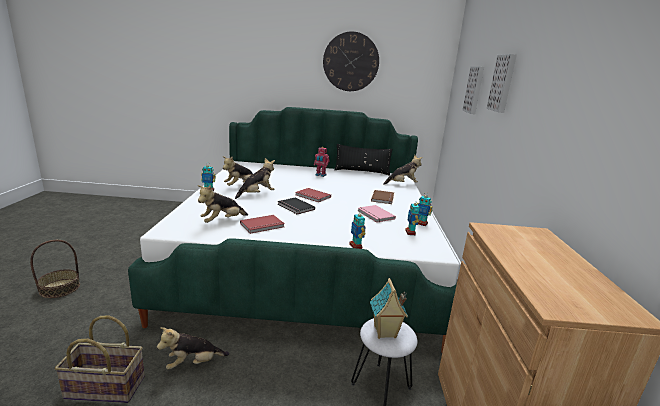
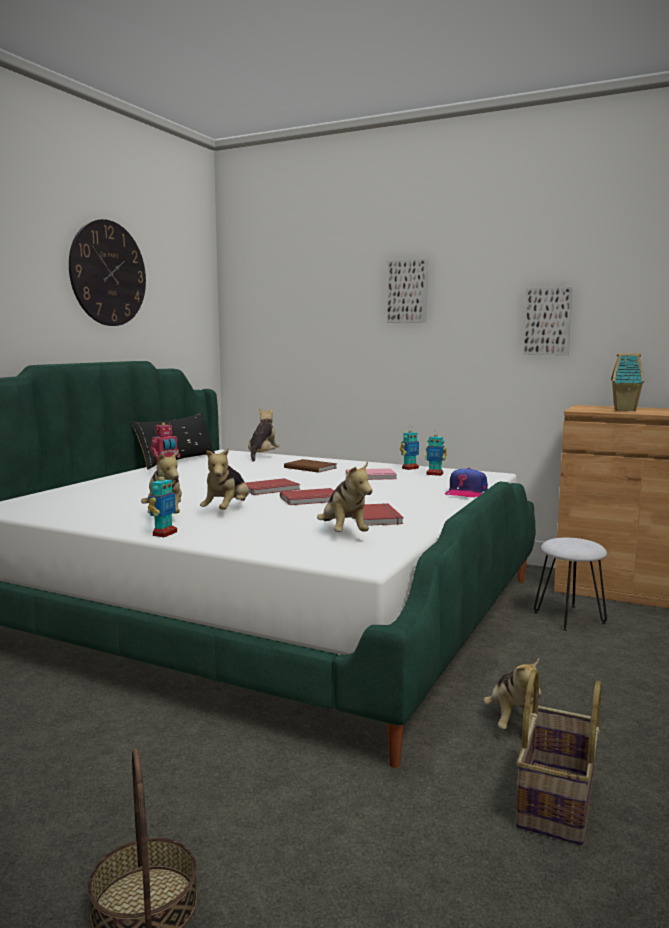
camera: 65 degrees left, 10 degrees down
(257, 194) = (227, 510): plush toy -> plush toy turned 150 degrees counterclockwise
(295, 207) = (311, 499): black book -> red book
(356, 246) = (465, 492): toy robot -> cap
(385, 332) = (577, 544): toy house -> toy house (625, 410)
(475, 90) = (323, 306): picture -> picture (548, 321)

